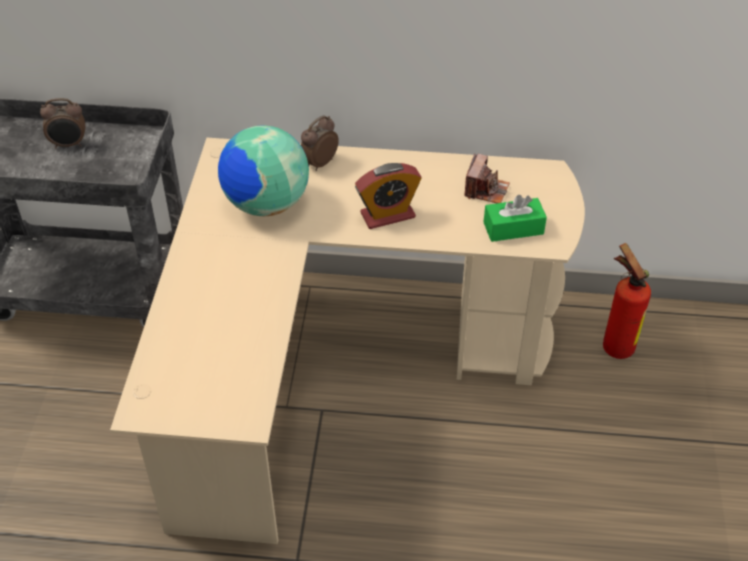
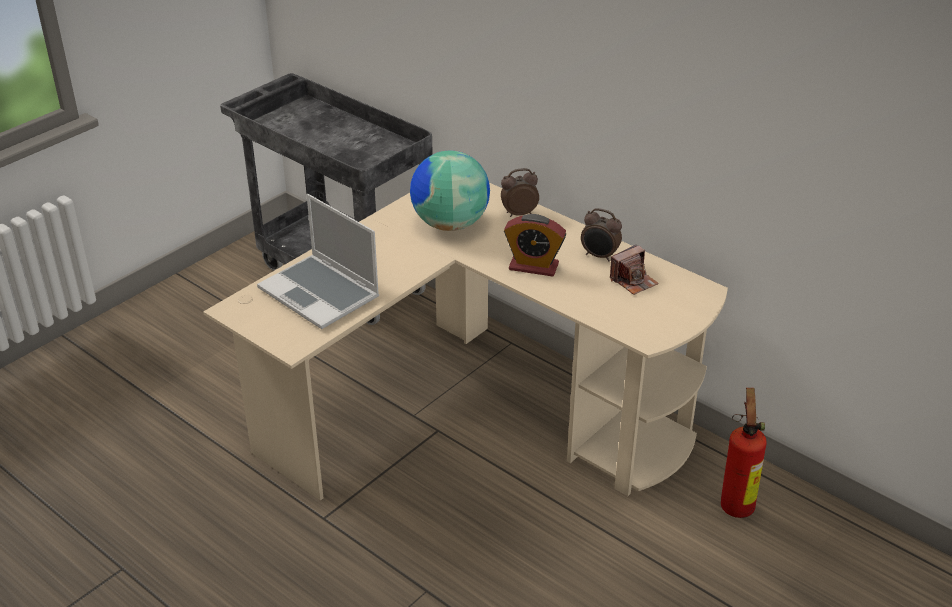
camera: 35 degrees right, 10 degrees down
(69, 144) = (351, 135): alarm clock -> alarm clock (599, 256)
(216, 344) = (321, 293): none -> laptop
(513, 228) = (626, 315): green tissue box -> none

